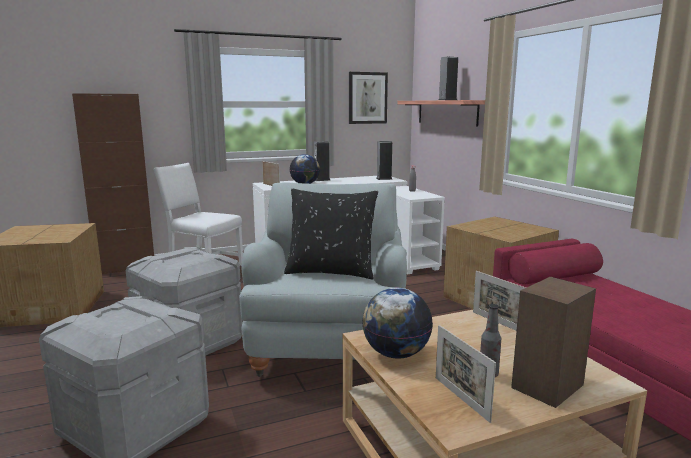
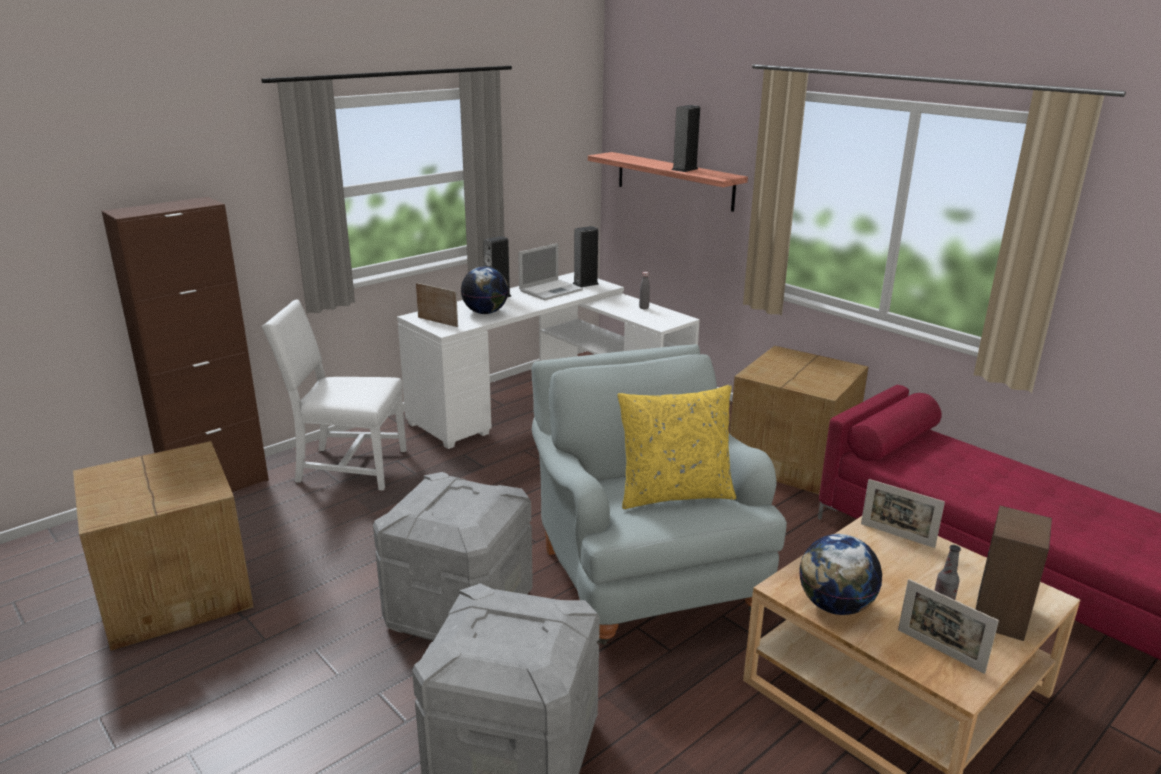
camera: 20 degrees left, 10 degrees up
(331, 272) = (674, 494): black pillow -> yellow pillow
(358, 179) = (551, 290): none -> laptop
(367, 98) = (544, 153): picture -> none

